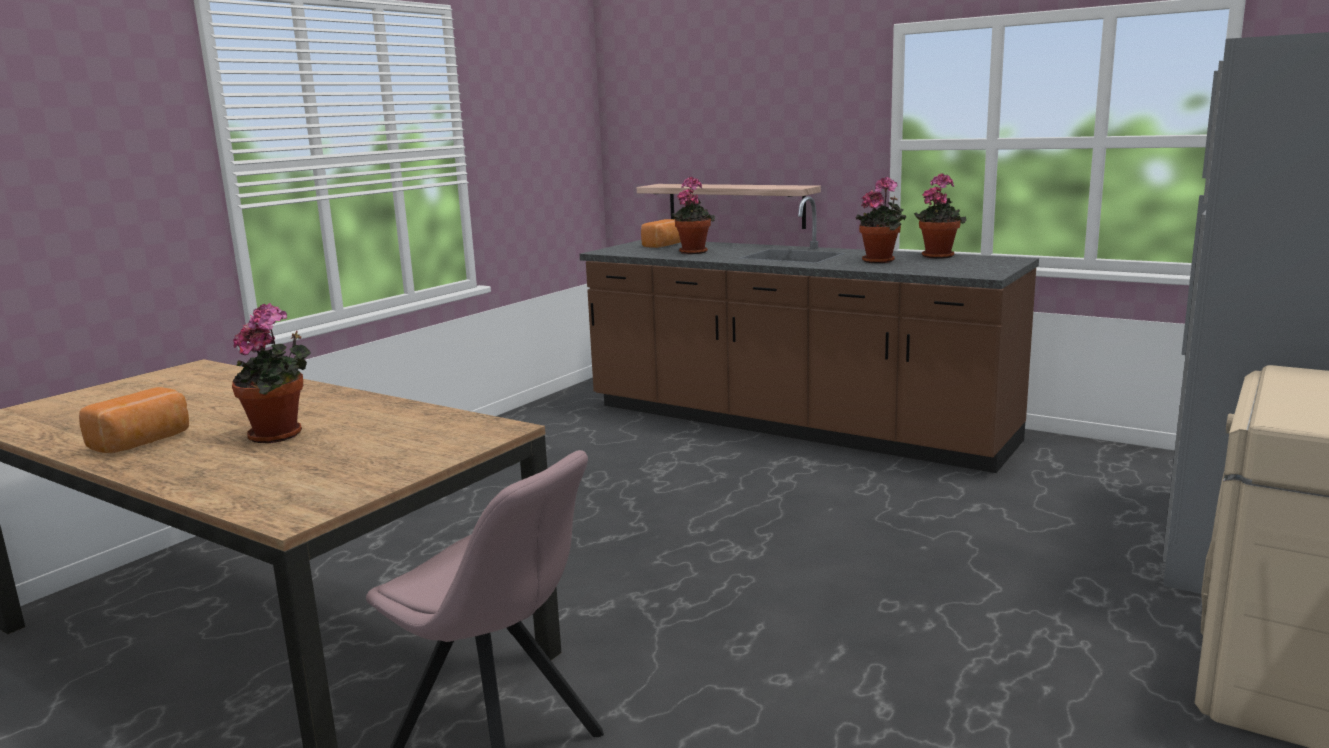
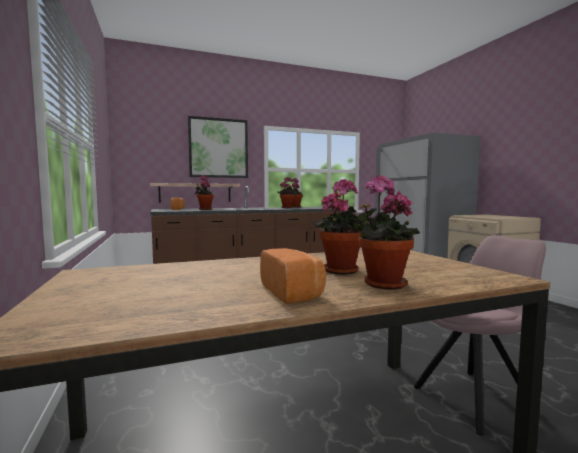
camera: 55 degrees left, 10 degrees down
(200, 464) = (381, 284): none -> potted plant
(783, 98) = (218, 148): none -> picture

